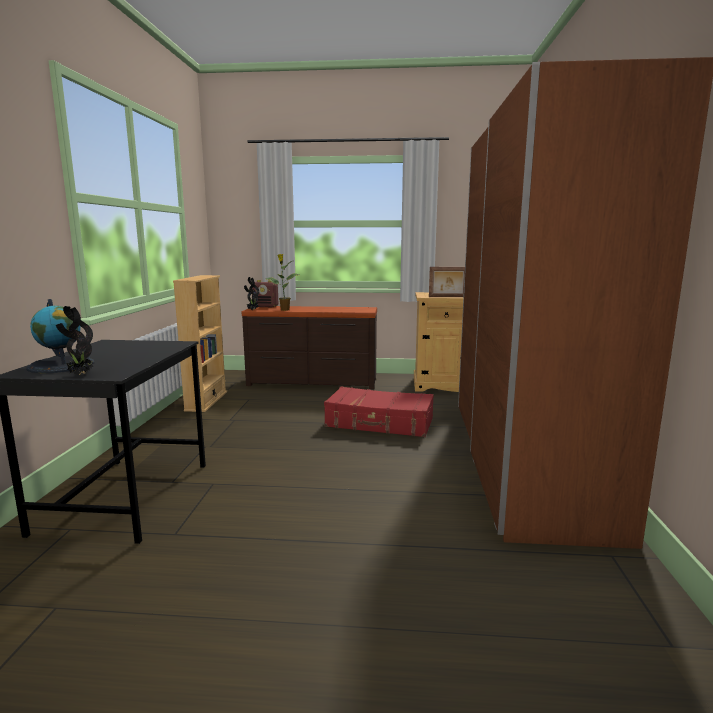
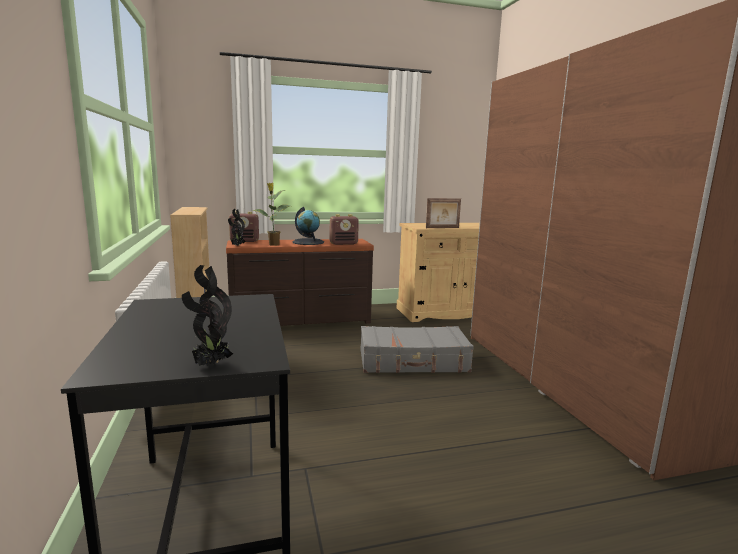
camera: 20 degrees left, 0 degrees up
(61, 365) = (149, 350): globe -> globe (308, 242)
(349, 310) = (344, 243): none -> radio
(380, 423) = (413, 361): red suitcase -> grey suitcase

